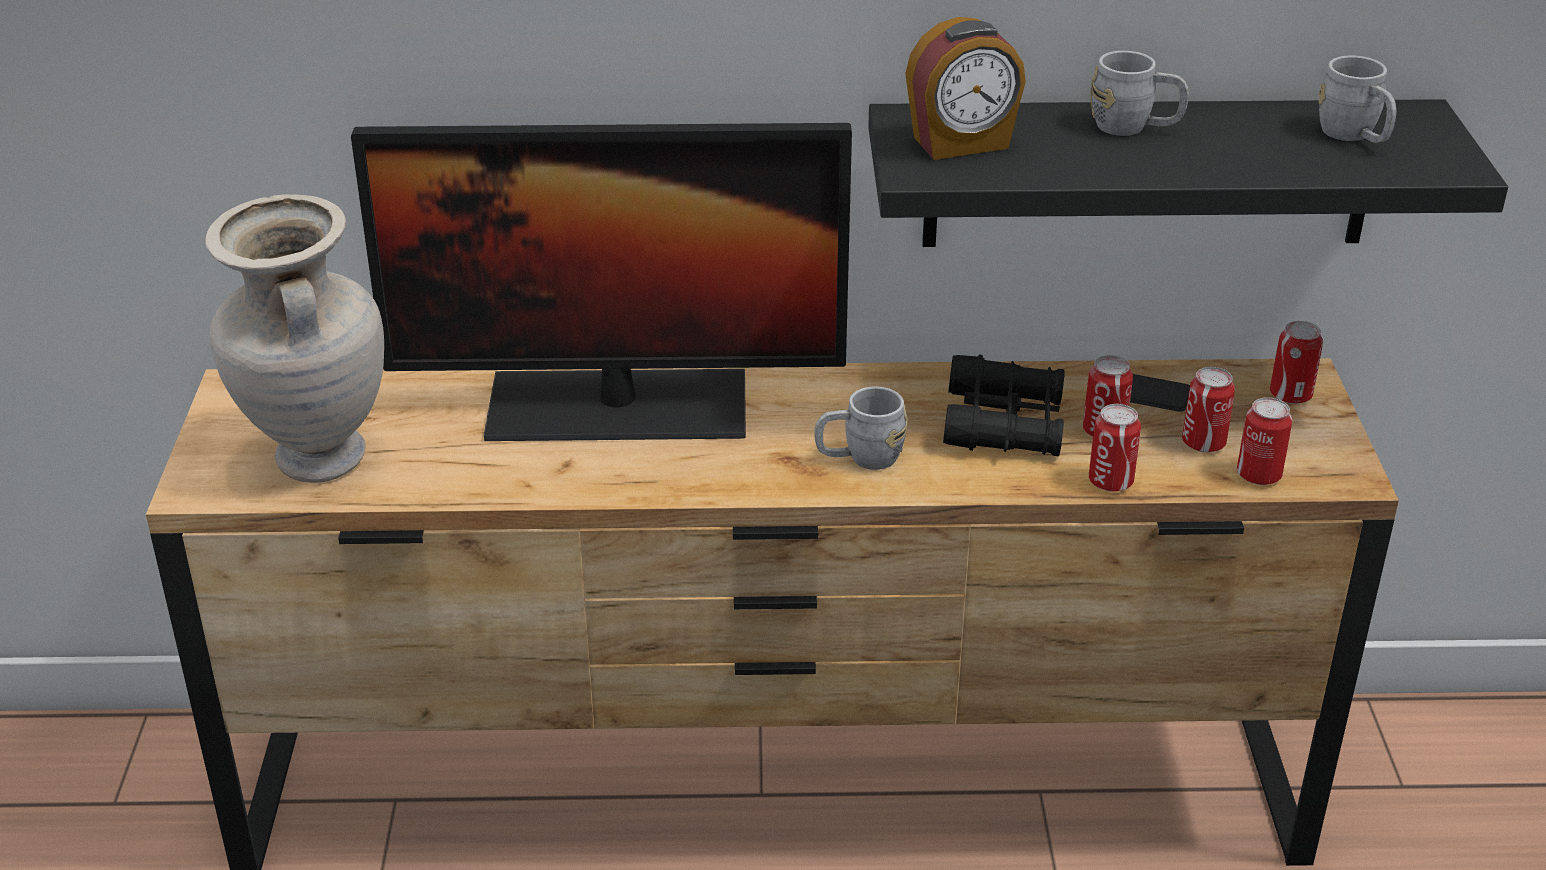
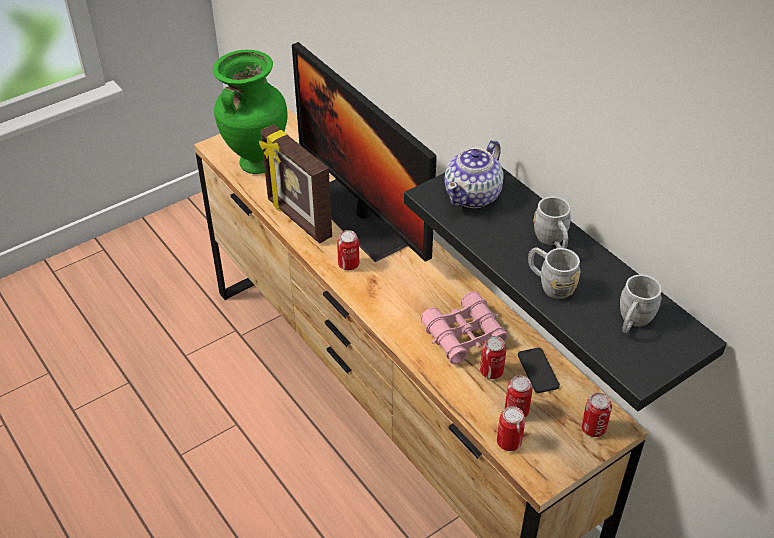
camera: 55 degrees right, 10 degrees up
(317, 460) = (256, 163): beige vase -> green vase
(536, 474) = (298, 219): none -> picture frame
(860, 458) = (393, 302): grey mug -> grey mug (550, 284)
(961, 144) = (473, 195): alarm clock -> teapot
(1004, 423) = (464, 335): black binoculars -> pink binoculars
(1110, 481) = (452, 390): can -> can (348, 264)

